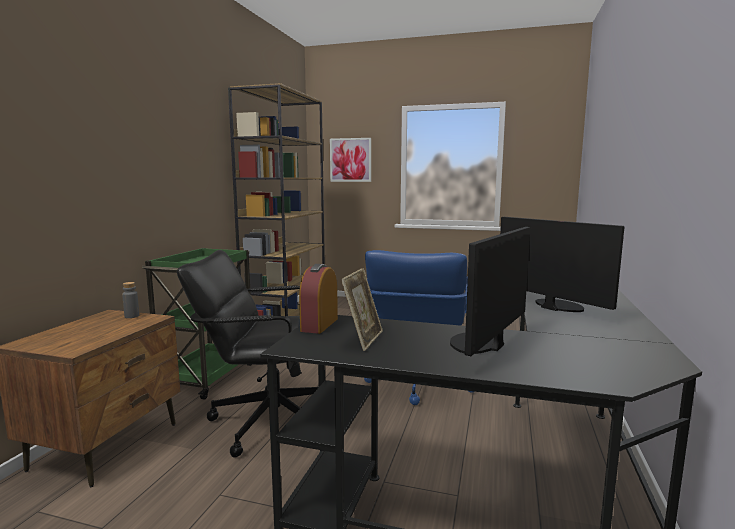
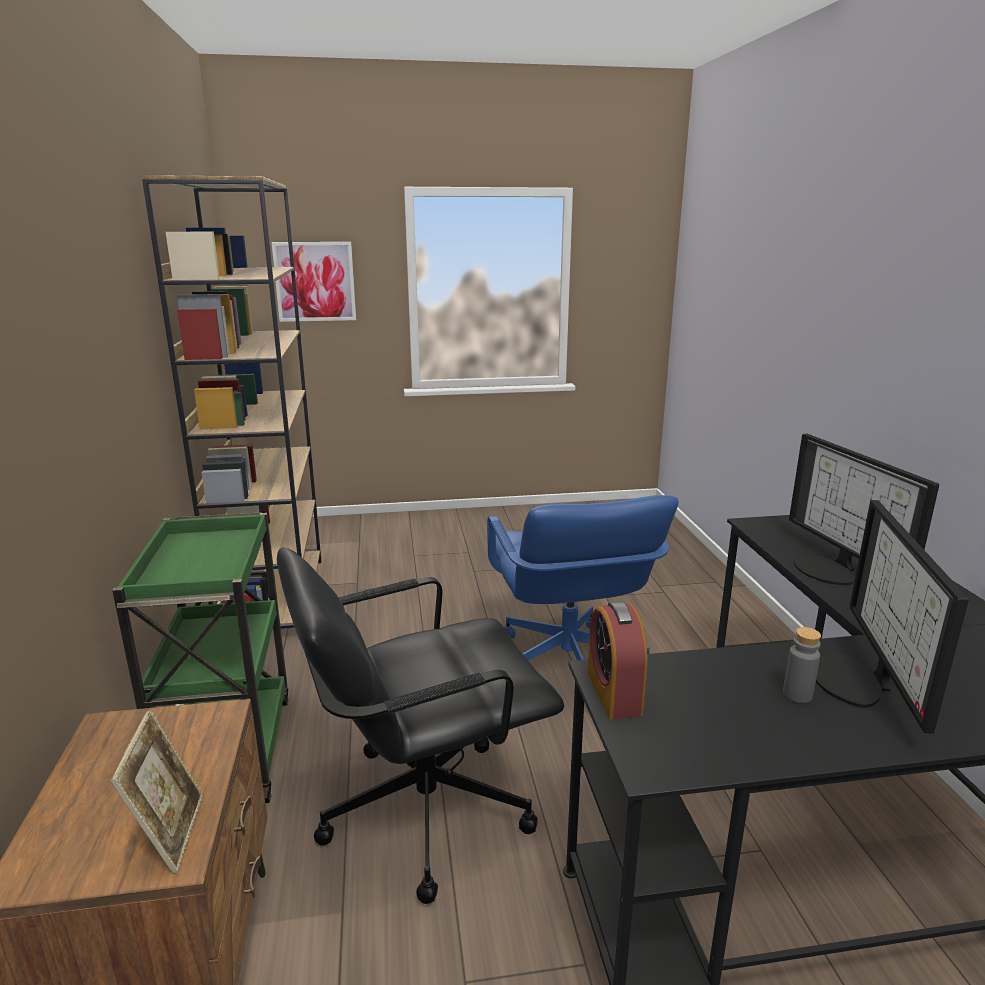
camera: 25 degrees left, 10 degrees up
(132, 316) = (167, 722): grey bottle -> grey bottle (797, 694)
(363, 339) = (716, 713): picture frame -> picture frame (170, 833)
(555, 306) = (830, 569): monitor -> monitor turned 135 degrees counterclockwise

